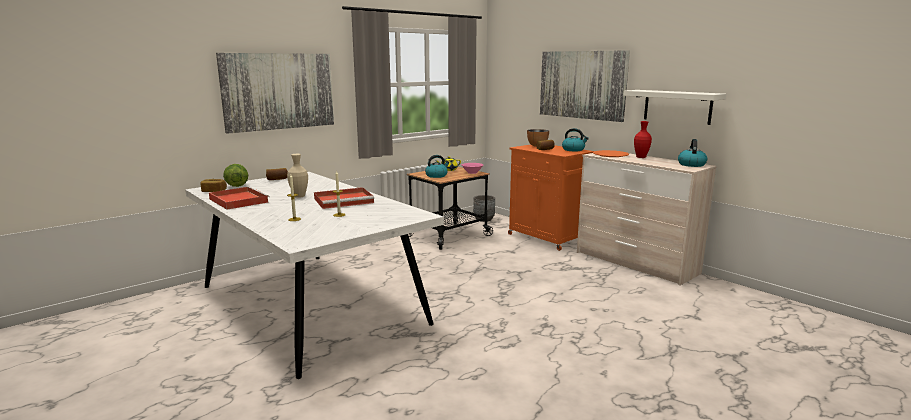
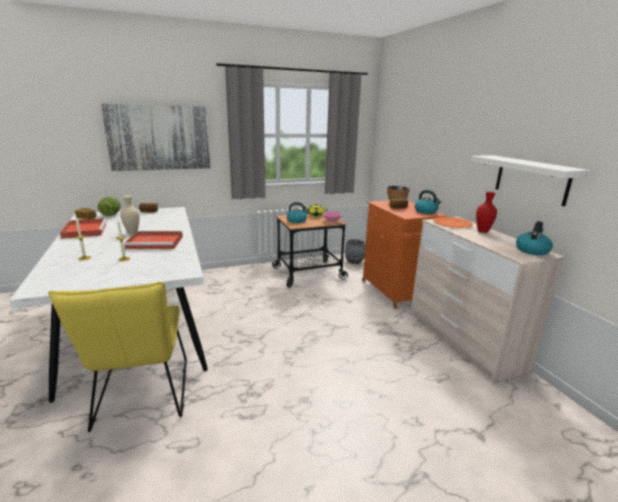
camera: 20 degrees right, 5 degrees up
(393, 355) = (141, 398): none -> yellow chair
(582, 85) = (444, 145): picture -> none

